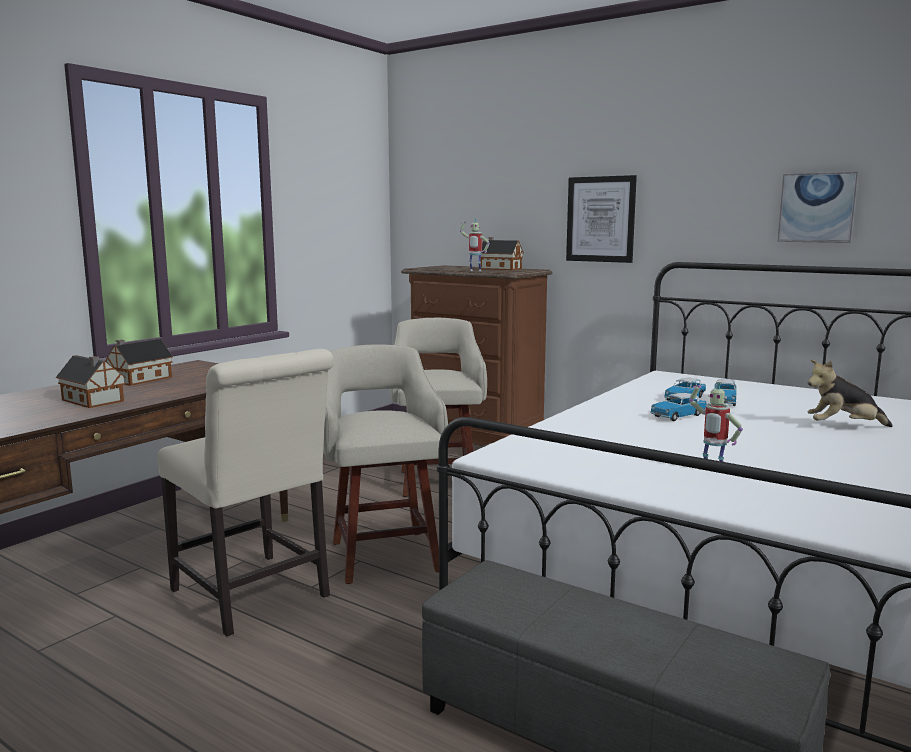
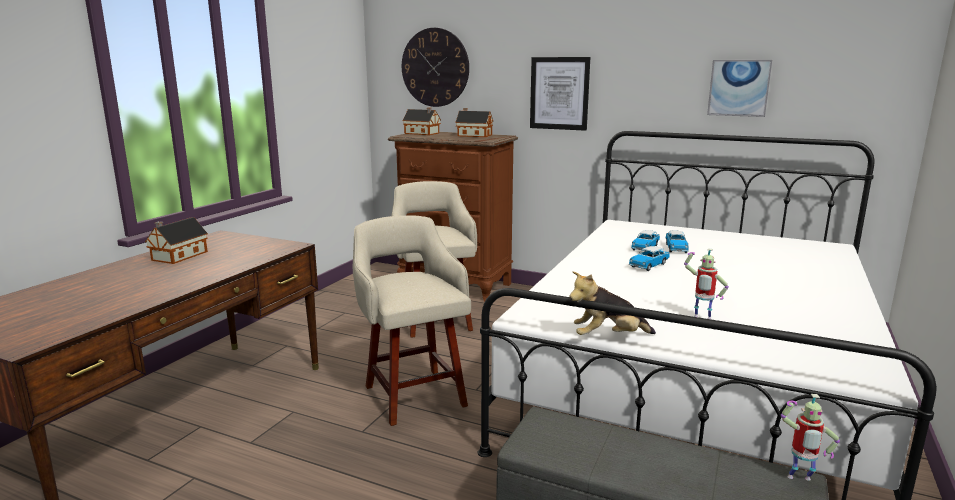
camera: 10 degrees left, 5 degrees up
(93, 401) = (148, 284): toy house -> toy house (423, 133)
(254, 598) = (315, 447): beige chair -> none
(462, 193) = (435, 67): none -> wall clock
(475, 271) = (456, 139): toy robot -> toy robot (799, 480)
(843, 427) = (775, 269): plush toy -> plush toy (608, 337)

